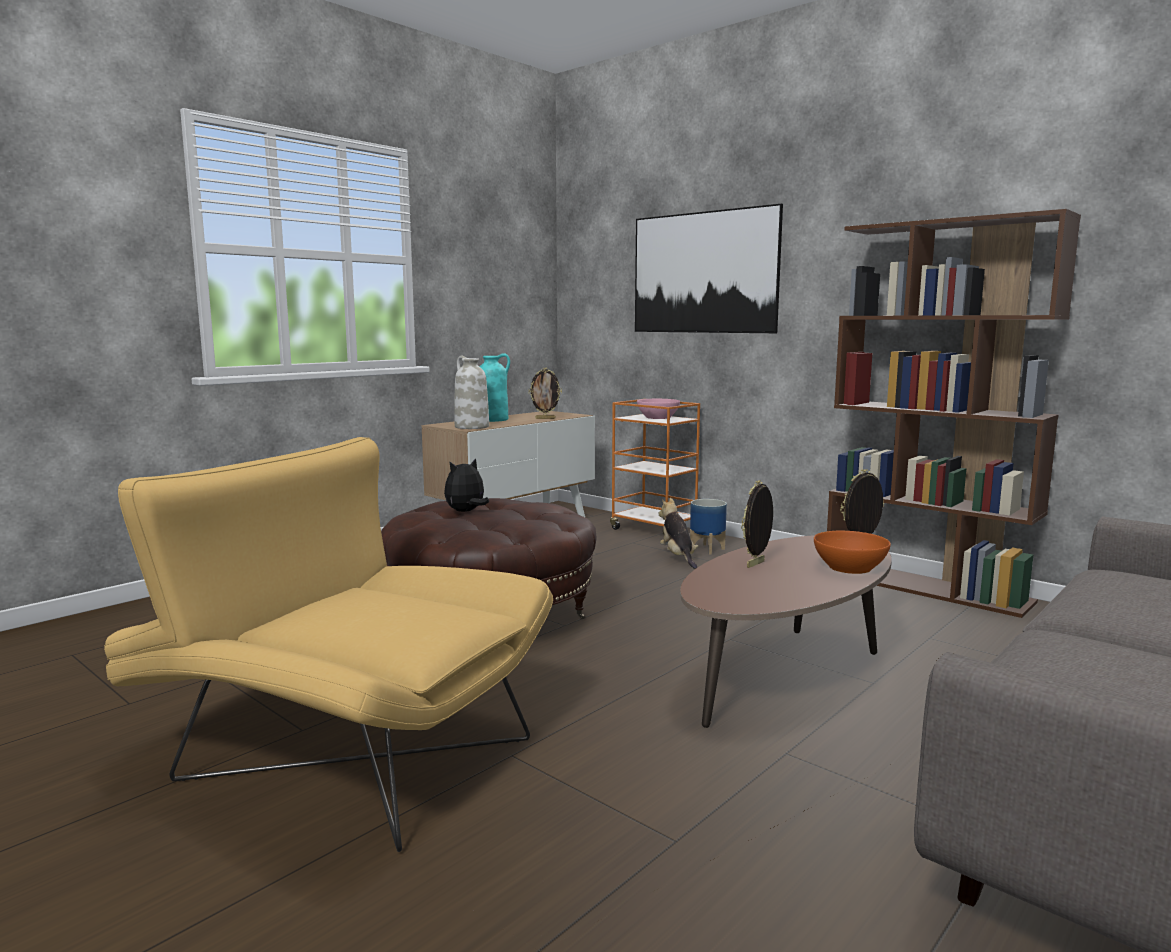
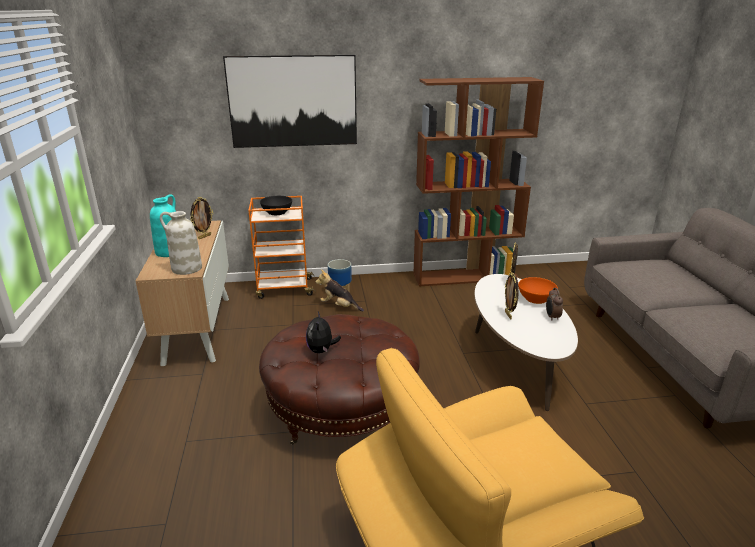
camera: 50 degrees left, 15 degrees up
(658, 417) = (277, 212): pink bowl -> black bowl
(787, 674) = (515, 360): brown coffee table -> white coffee table
(817, 585) = (552, 317): none -> alarm clock

